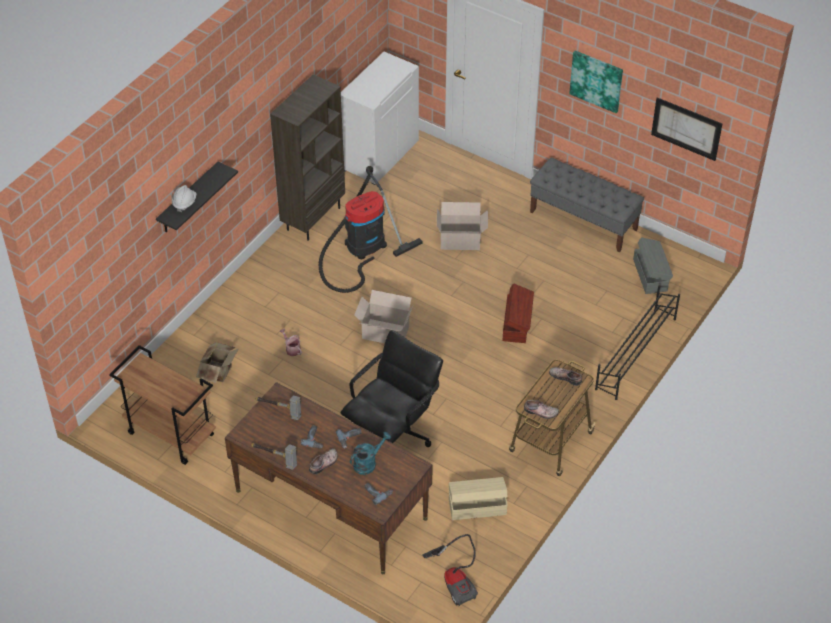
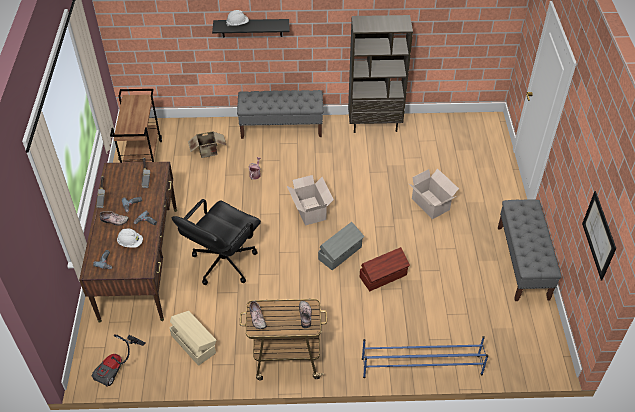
camera: 55 degrees right, 0 degrees up
(242, 293) = (281, 127): none -> grey bench
(362, 247) = (373, 160): vacuum cleaner -> none
(368, 463) = (130, 243): turquoise watering can -> white hard hat
(380, 155) = (463, 125): white cabinet -> none
(392, 435) = (223, 262): black office chair -> black office chair turned 120 degrees clockwise
(596, 80) = (576, 150): picture -> none
(635, 354) = (421, 366): black shoe rack -> blue shoe rack
(650, 274) = (512, 333): grey storage box -> grey storage box (341, 253)

